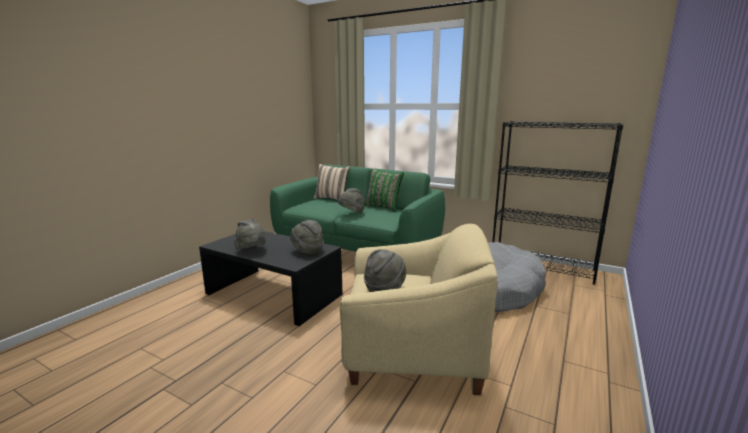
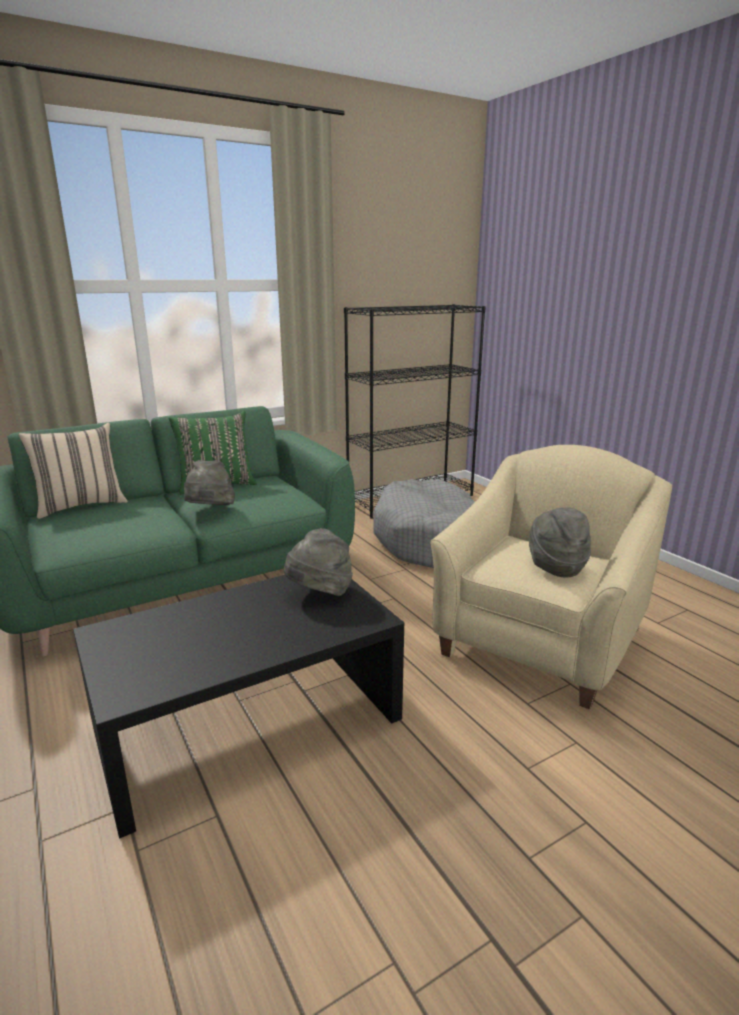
camera: 60 degrees left, 5 degrees up
(252, 251) = (240, 649): grey hat -> none

